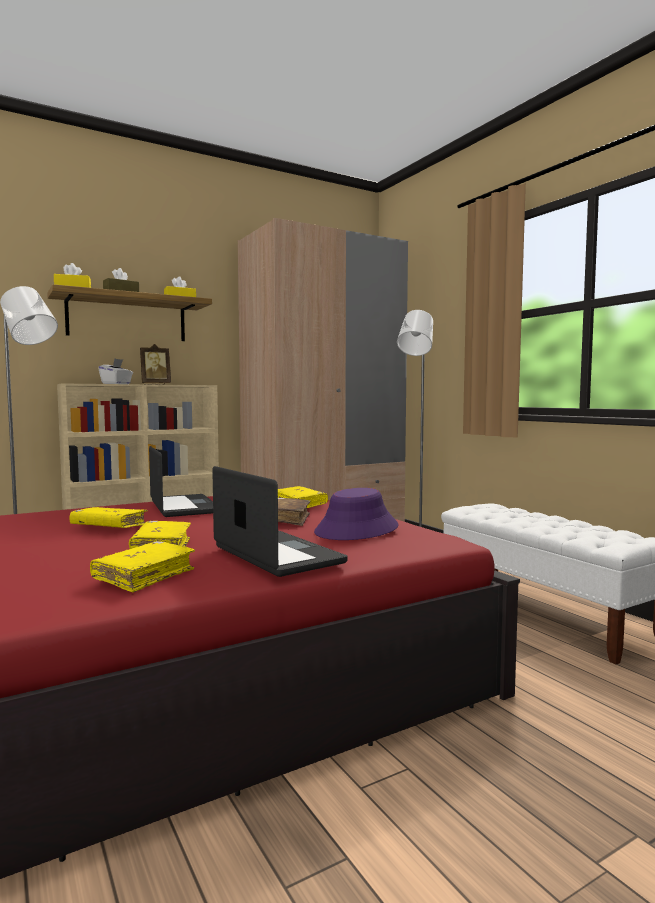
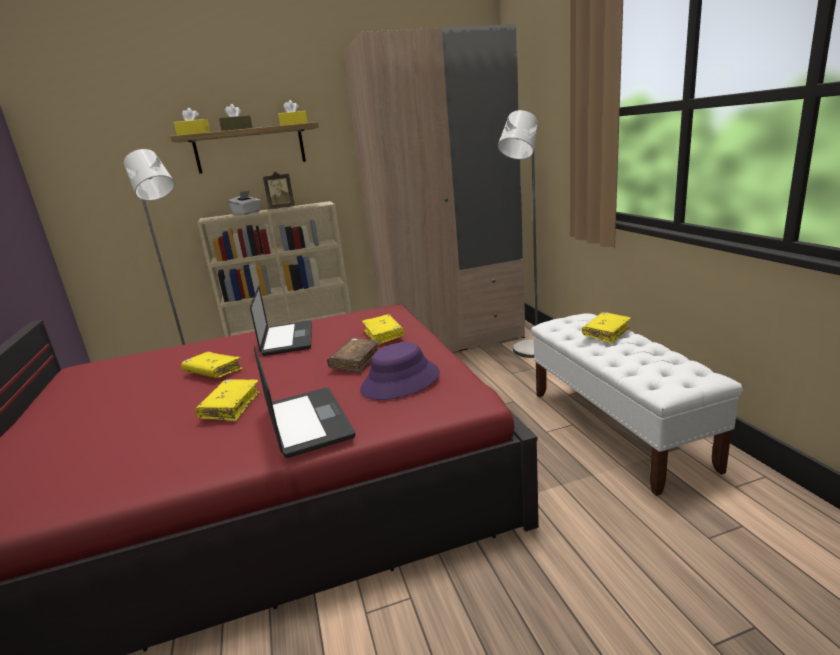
camera: 15 degrees right, 15 degrees up
(144, 576) = (194, 449): yellow book -> yellow book (606, 333)

